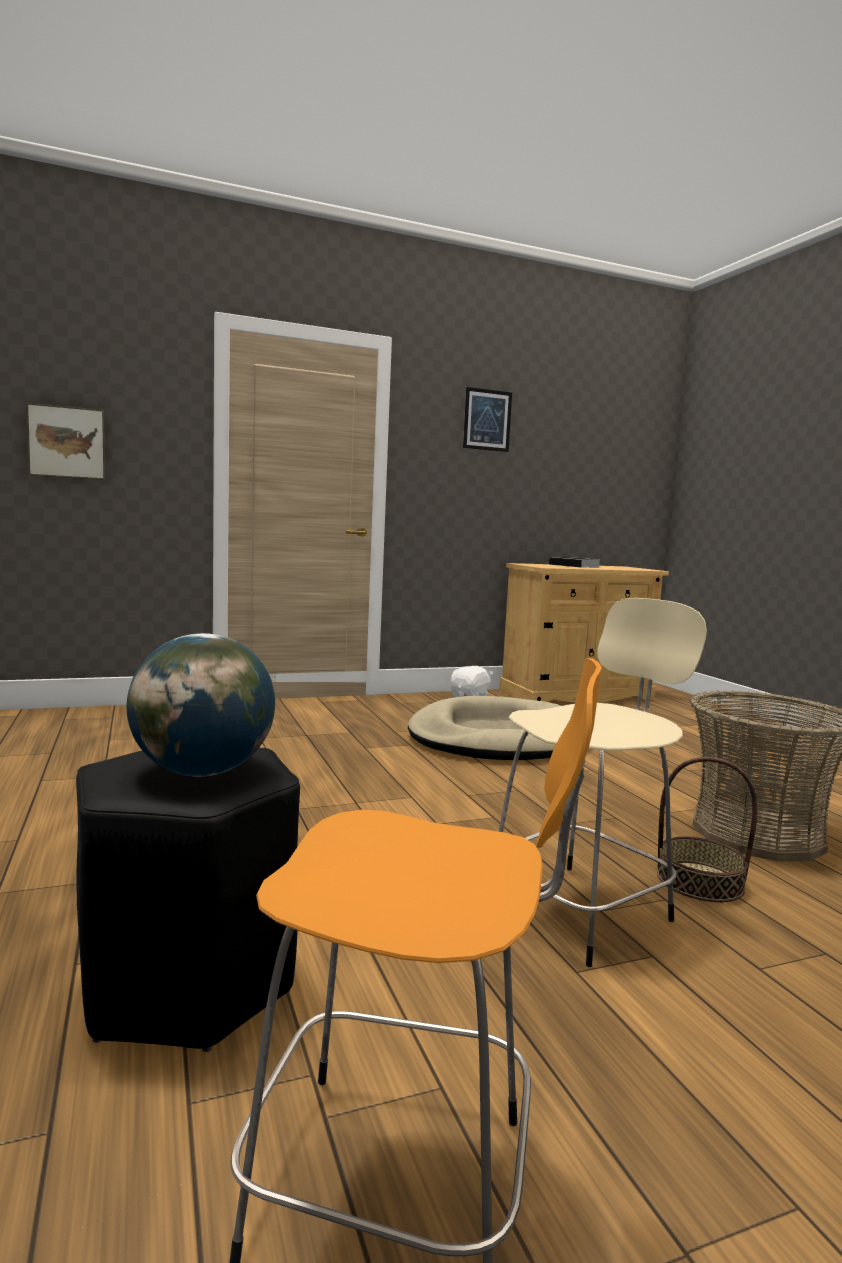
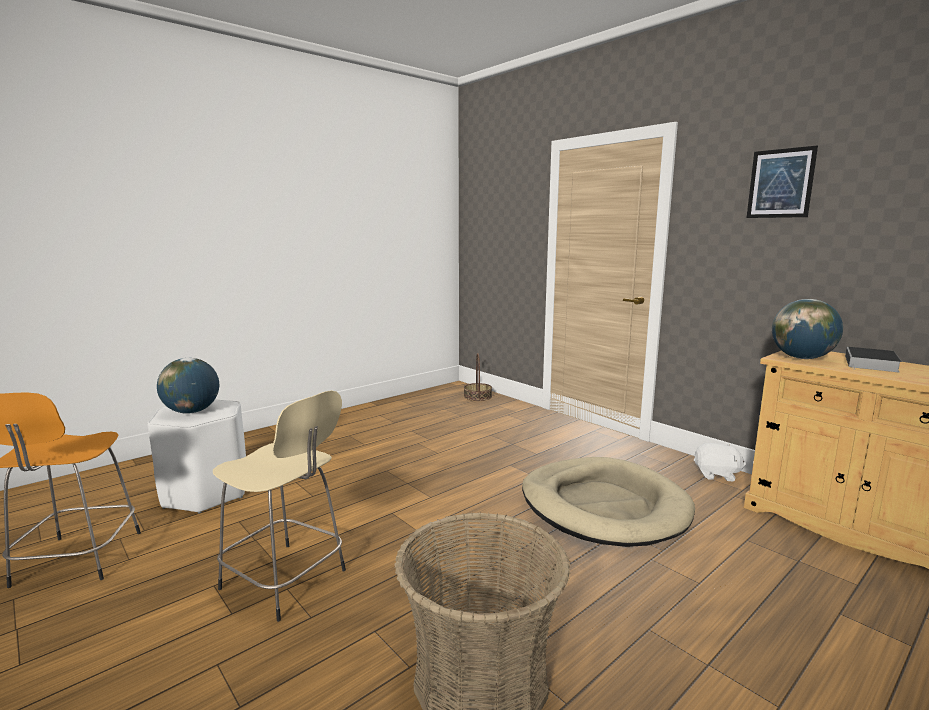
camera: 70 degrees right, 5 degrees up
(67, 442) = (485, 239): picture -> none
(187, 983) = (206, 493): black stool -> white stool
(549, 566) = (801, 358): none -> globe
(699, 881) = (347, 635): basket -> basket (477, 396)

